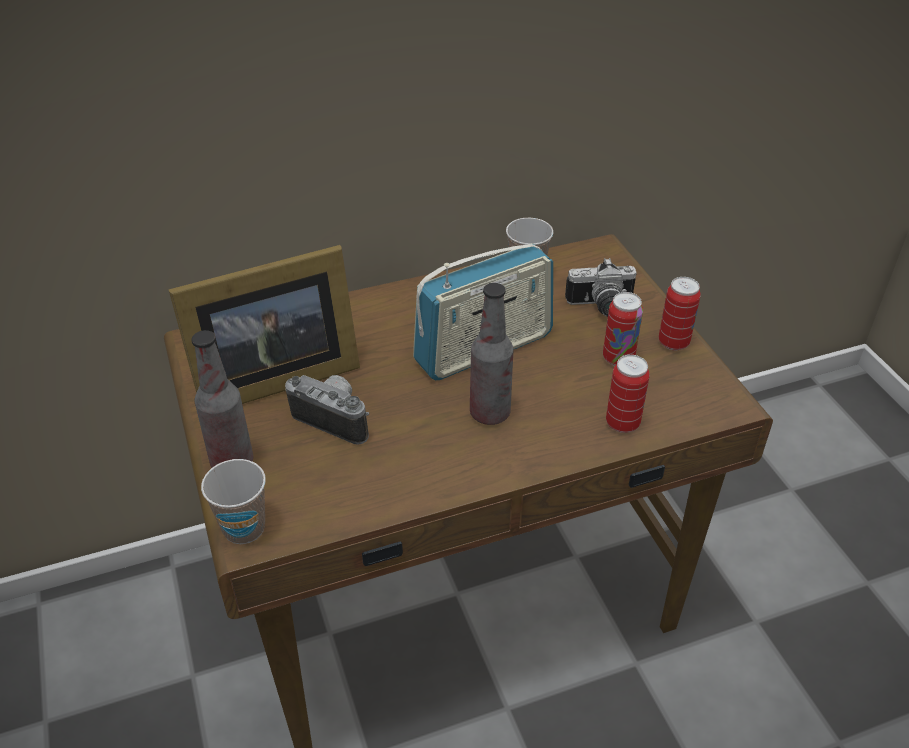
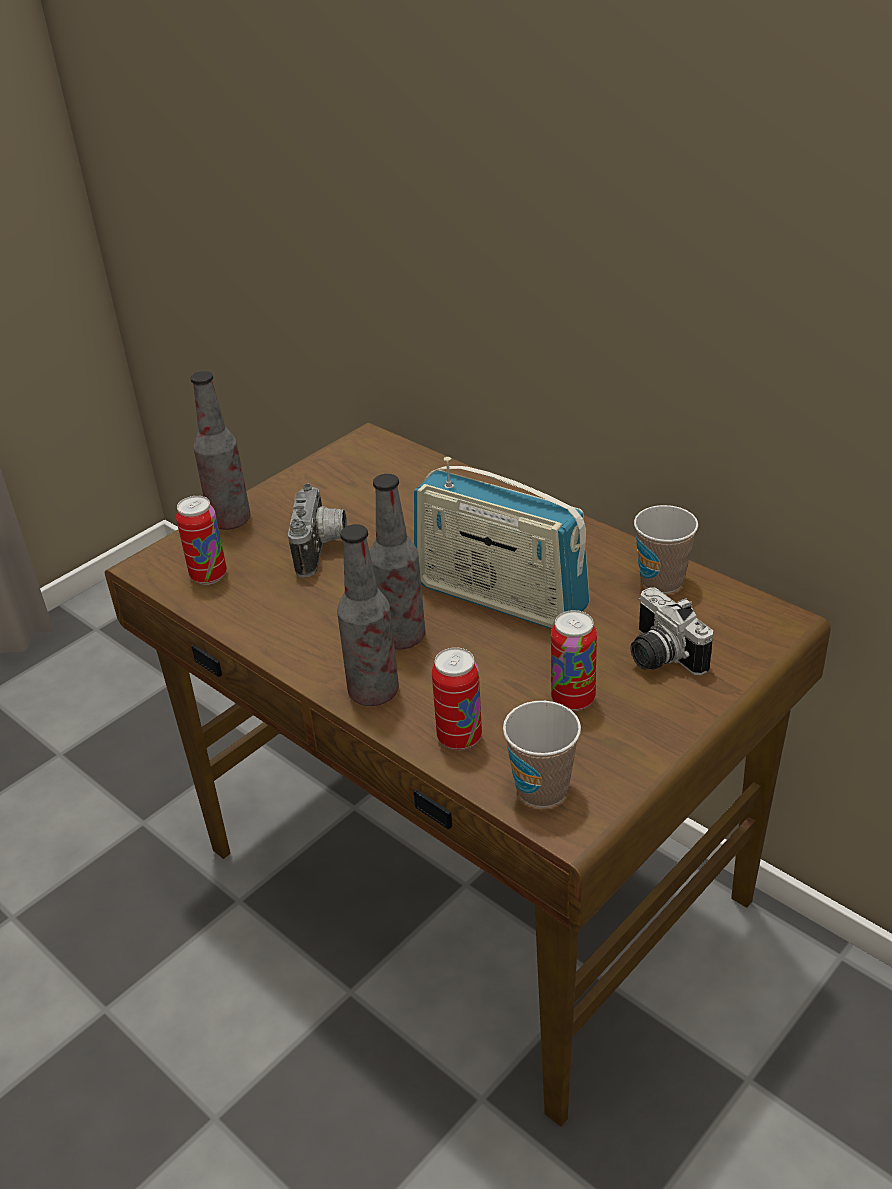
camera: 65 degrees right, 5 degrees down
(244, 528) = (159, 558): cup -> cup (542, 789)
(271, 378) = (349, 495): picture frame -> none
(543, 449) = (373, 692): none -> bottle
(673, 342) = (647, 737): can -> can (209, 576)

